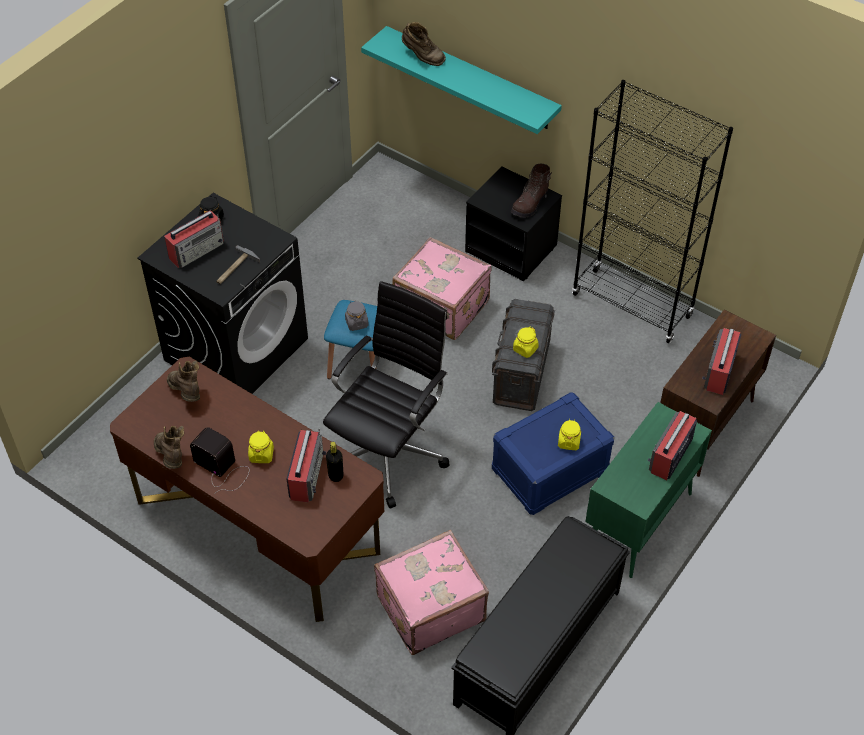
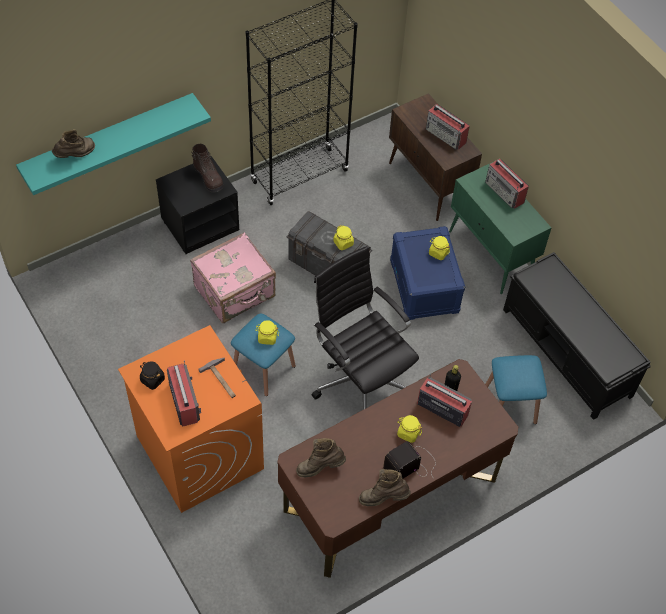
camera: 70 degrees left, 5 degrees up
(236, 348) = (198, 452): black washing machine -> orange washing machine
(356, 323) = (267, 337): grey jar -> yellow jar
(429, 607) = (510, 404): pink suitcase -> blue stool

